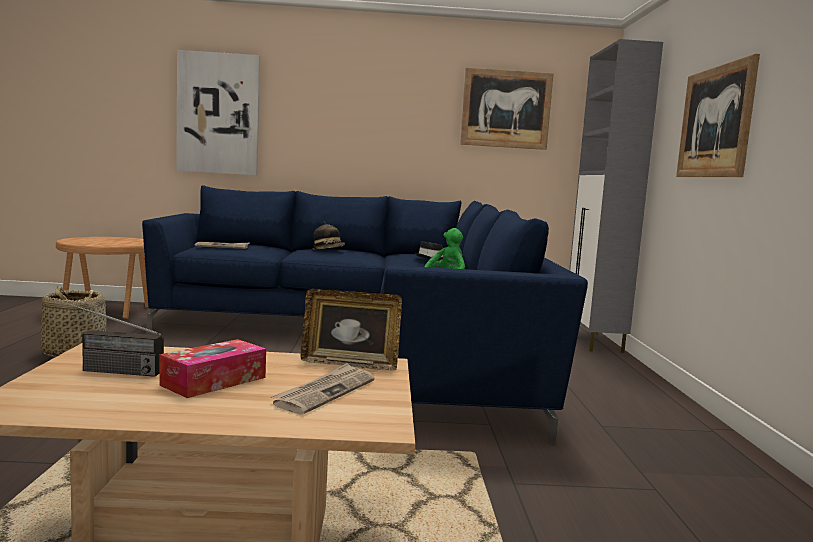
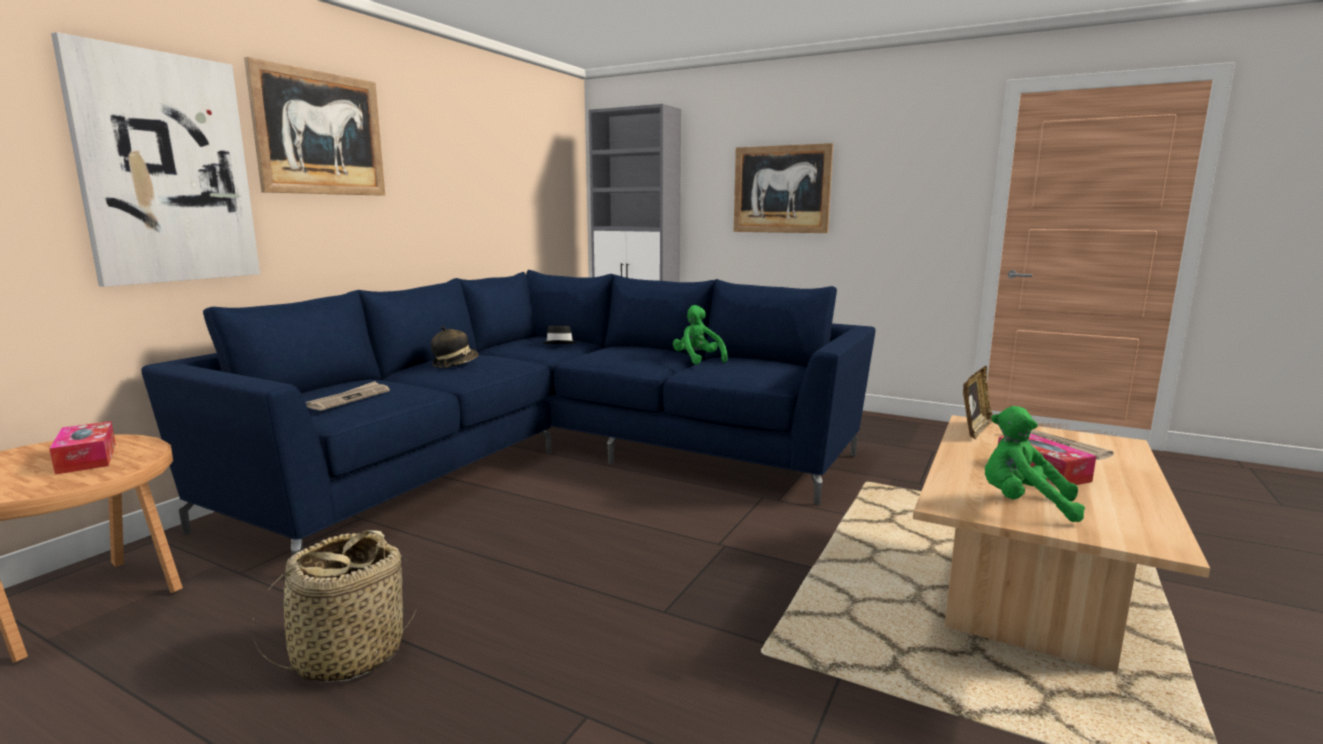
camera: 60 degrees left, 5 degrees up
(102, 370) = (1023, 504): radio -> green plush toy
(117, 242) = (87, 458): none -> tissue box
(506, 109) = (516, 161): picture -> picture (320, 133)

